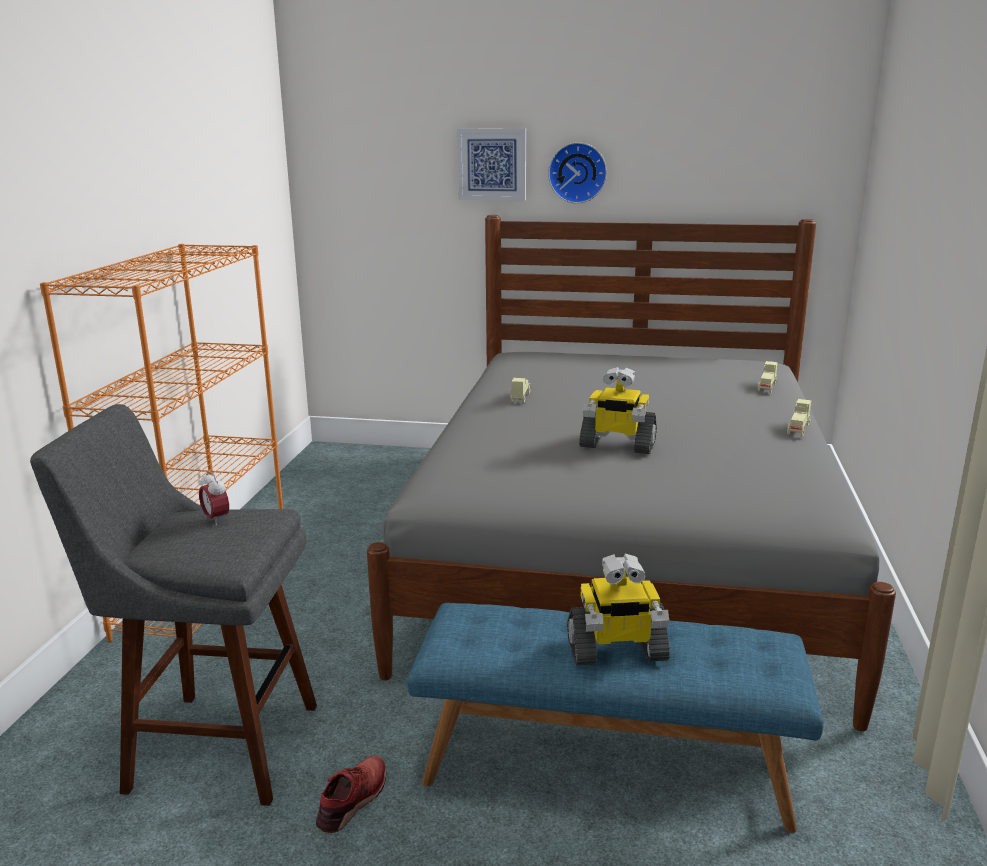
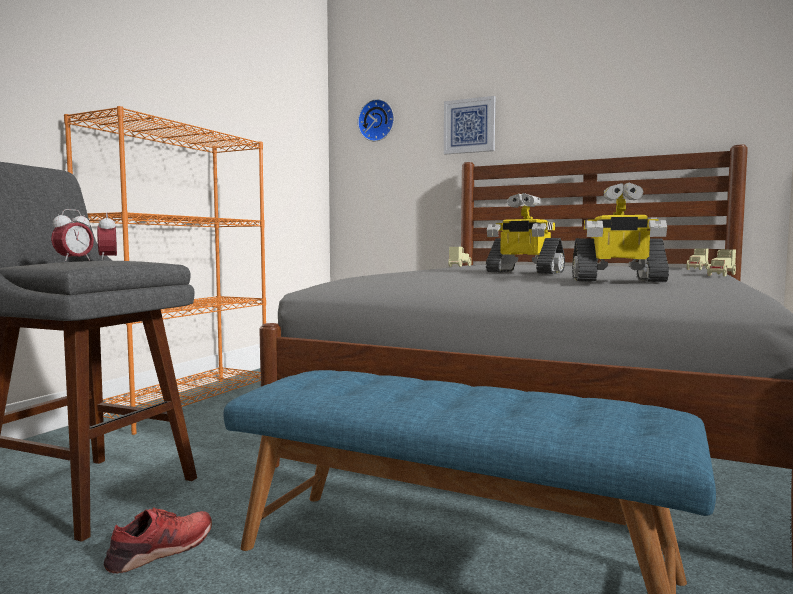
camera: 15 degrees right, 15 degrees down
(207, 545) = (74, 260): none -> alarm clock
(577, 172) = (535, 126): wall clock -> wall clock (377, 121)
(616, 651) = (454, 399): toy robot -> toy robot (617, 280)

